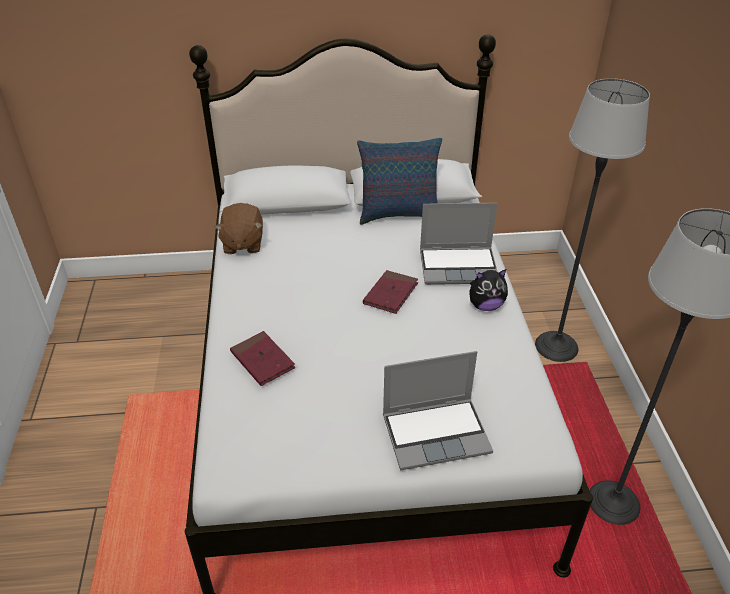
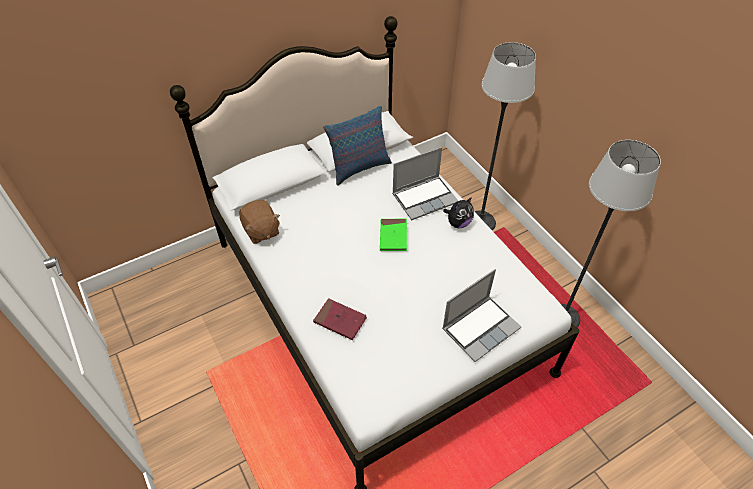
camera: 25 degrees left, 10 degrees up
(390, 294) = (393, 236): red book -> green book

